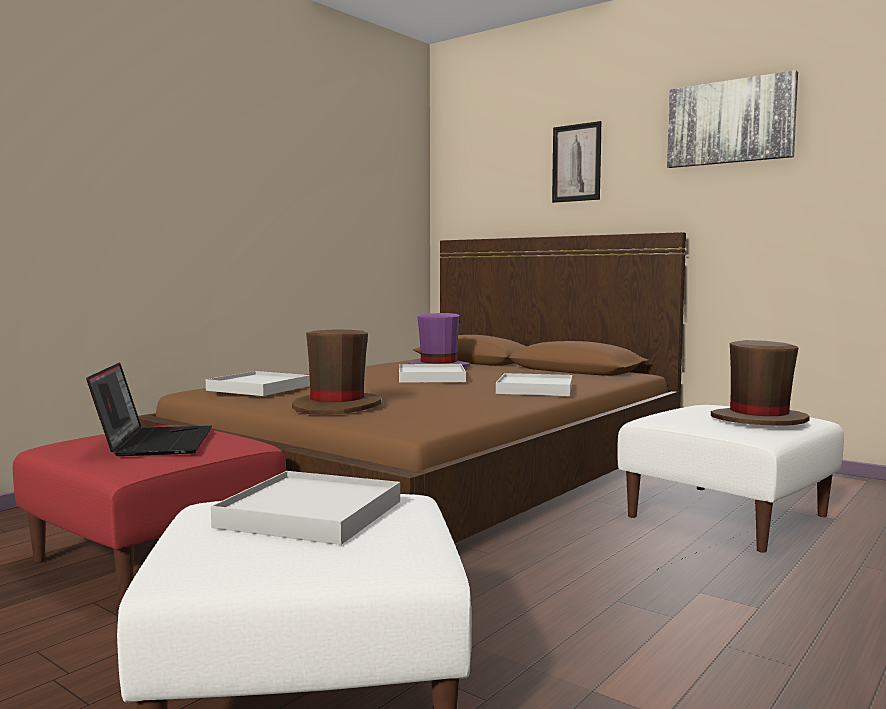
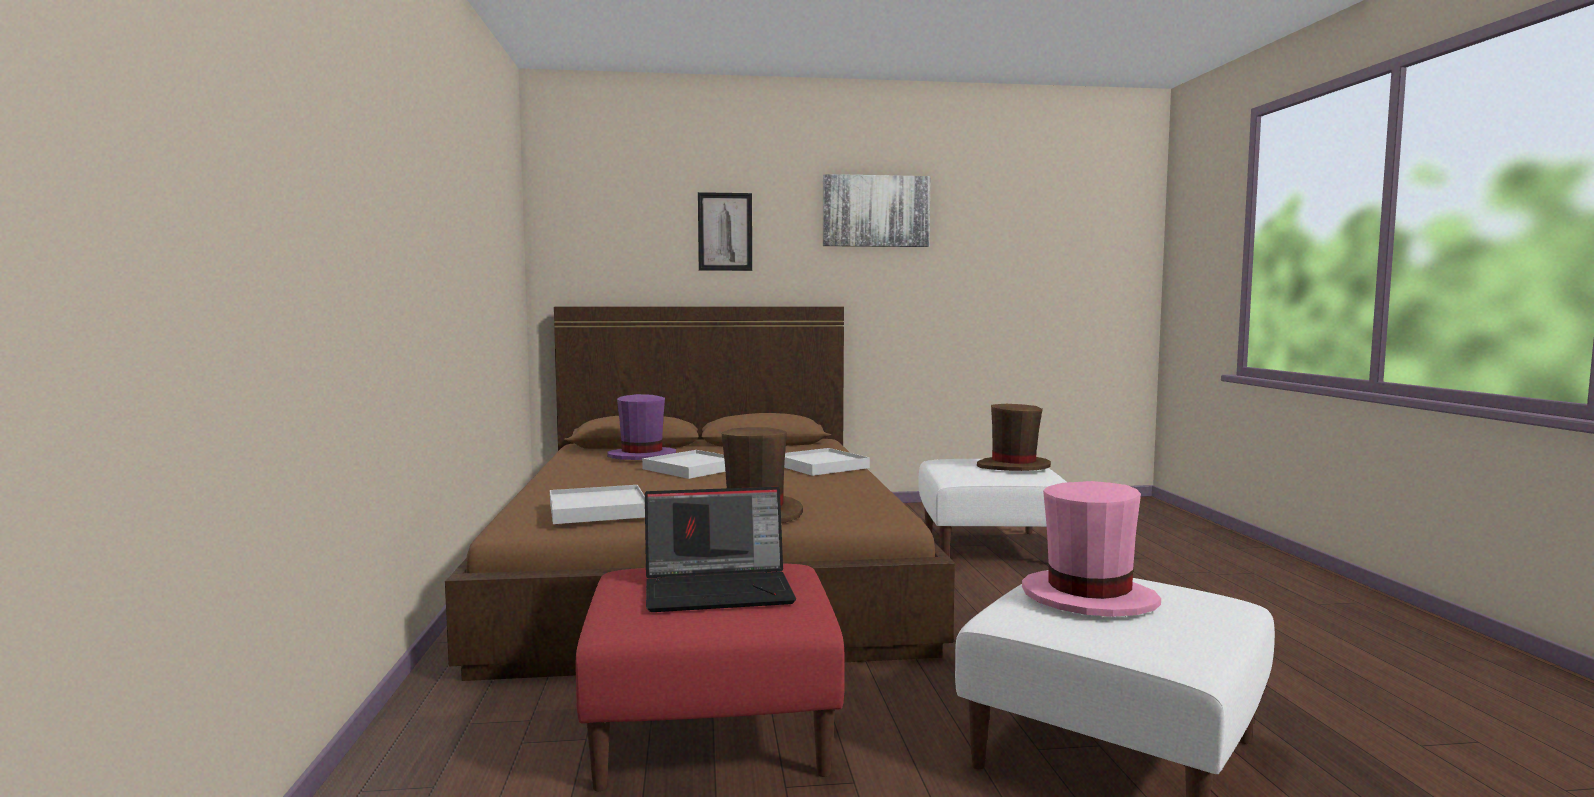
camera: 45 degrees left, 0 degrees up
(154, 442) = (720, 589): laptop -> laptop turned 135 degrees clockwise
(310, 514) = (1088, 598): white tray -> pink hat

